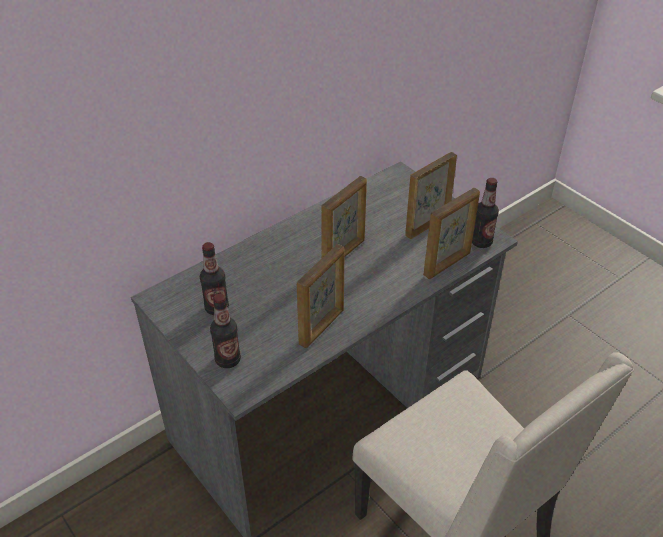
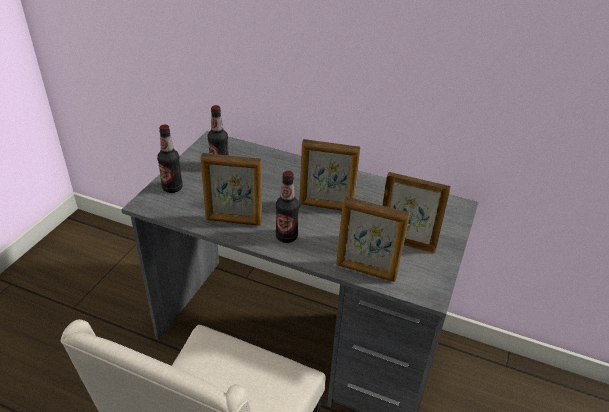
camera: 60 degrees right, 5 degrees down
(481, 242) = (418, 286): bottle -> bottle (286, 236)

